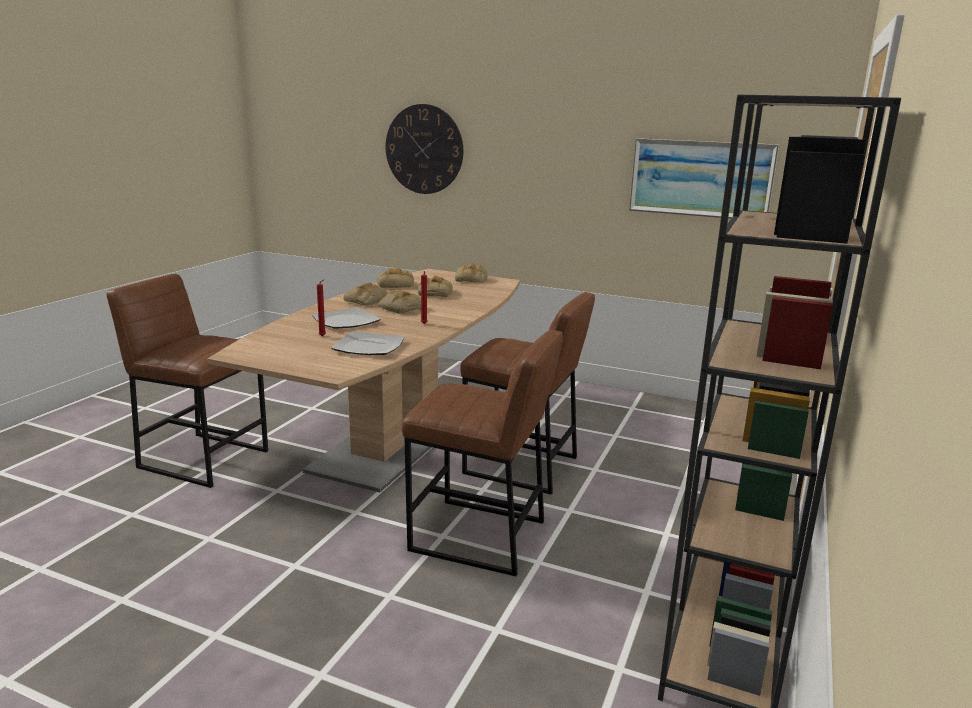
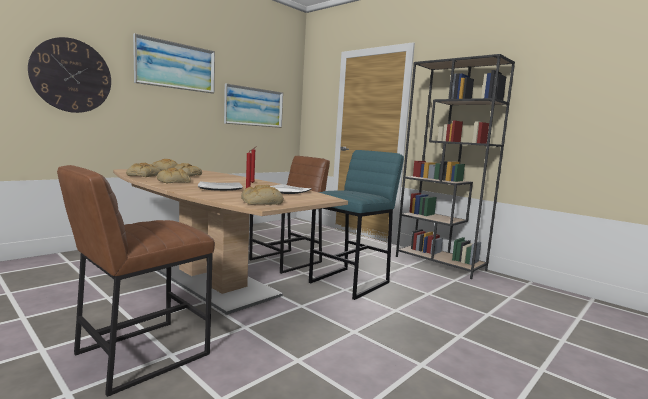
camera: 70 degrees left, 10 degrees down
(400, 308) = (207, 181): bread -> bread (261, 202)
(480, 536) = (350, 282): brown chair -> turquoise stool
(551, 119) = (176, 66): none -> picture

